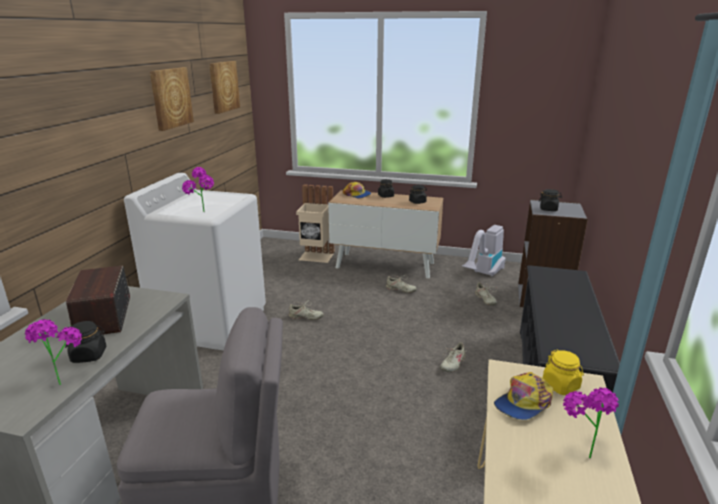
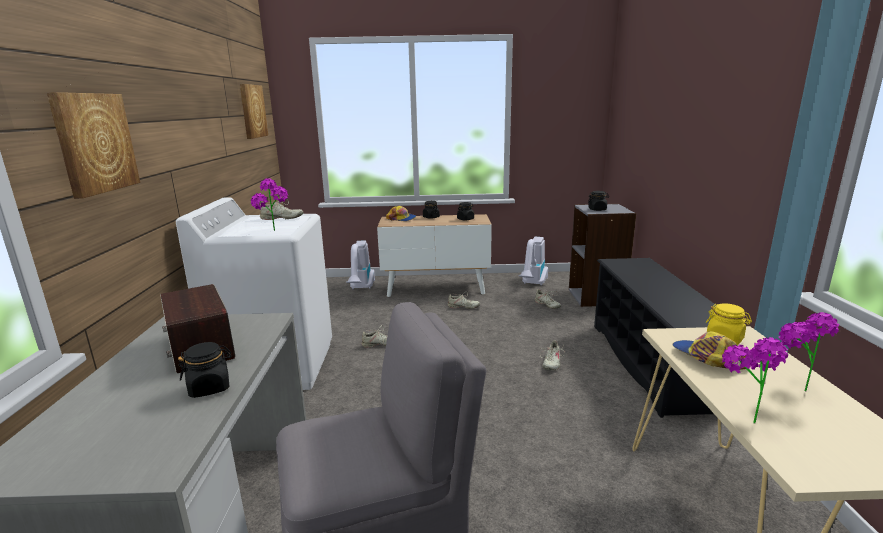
camera: 15 degrees left, 5 degrees down
(62, 379) = (190, 417): potted plant -> potted plant (742, 416)
(170, 98) = (209, 114): picture -> picture (94, 143)
(220, 197) = (281, 218): none -> beige shoe
(316, 256) = (361, 289): beige trash can -> vacuum cleaner
(523, 403) = (707, 358): cap -> cap turned 120 degrees clockwise

